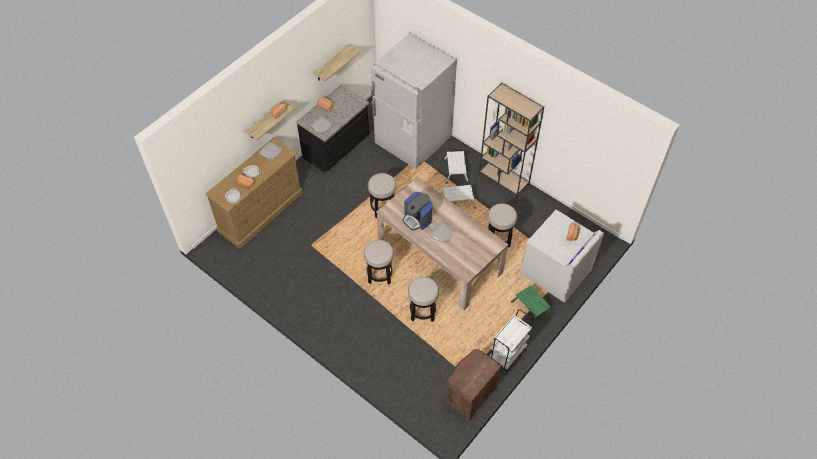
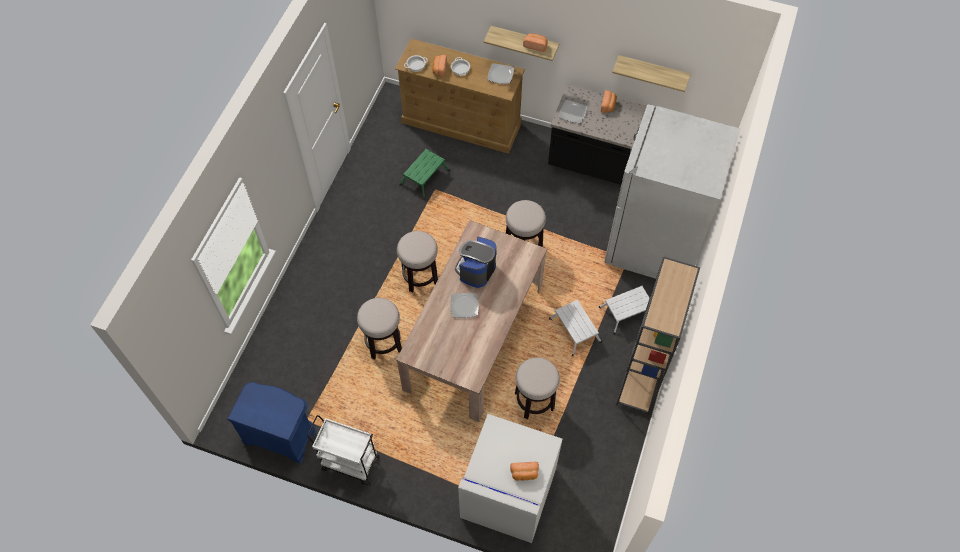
camera: 70 degrees right, 5 degrees up
(469, 394) = (280, 433): brown nightstand -> blue nightstand
(531, 307) = (436, 474): green step ladder -> green step ladder (425, 177)

